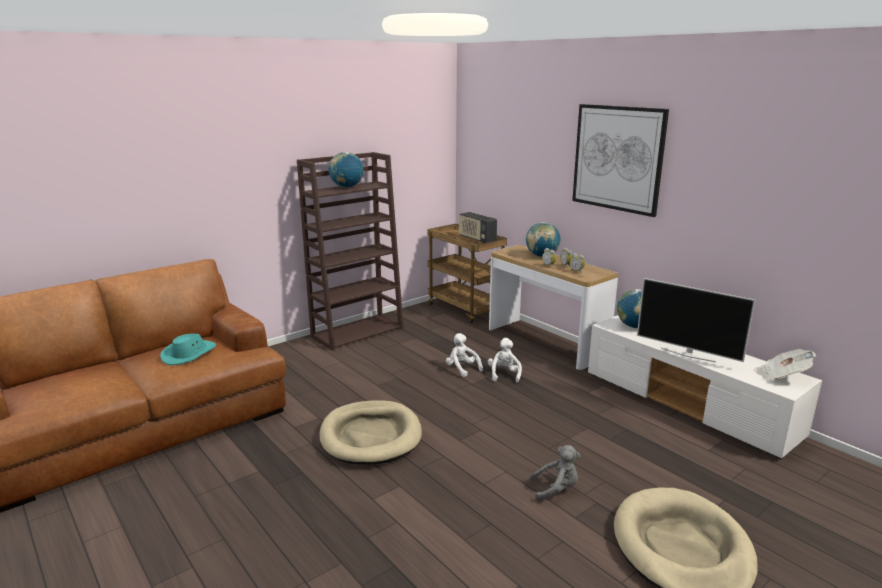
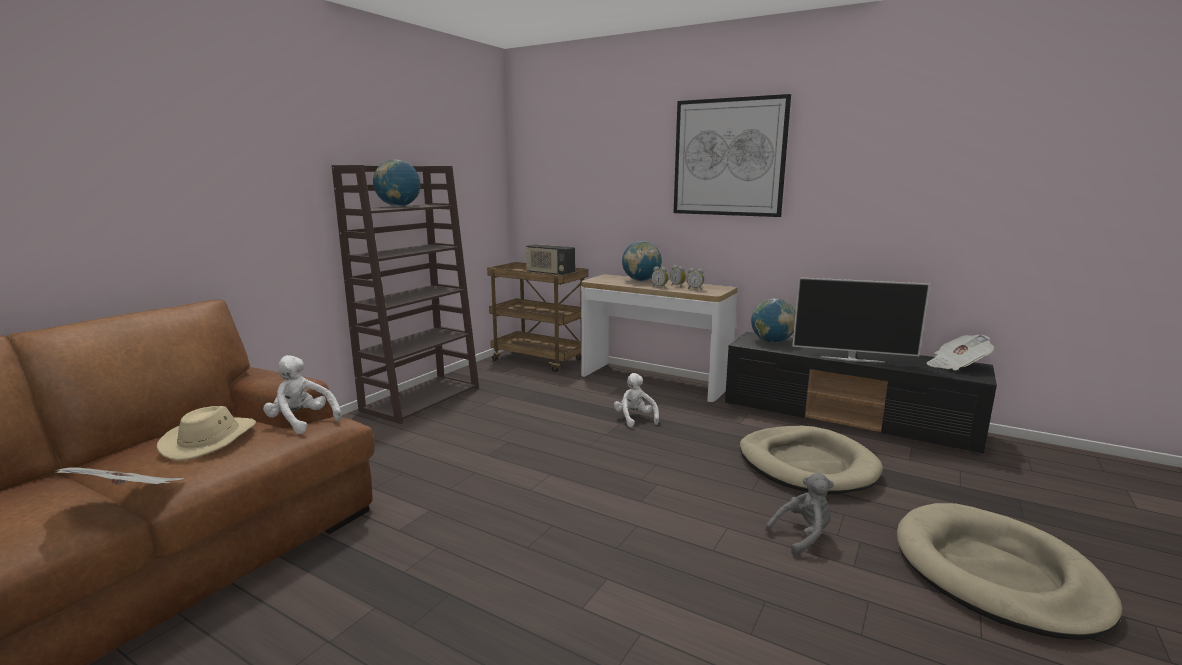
camera: 20 degrees left, 5 degrees down
(139, 383) = (129, 498): none -> newspaper
(189, 354) = (210, 440): turquoise hat -> beige hat
(371, 436) = (520, 519): beige dog bed -> beige dog bed (806, 465)
(462, 369) = (582, 420): white plush toy -> white plush toy (302, 422)
(689, 404) = (847, 418): white tv stand -> black tv stand

